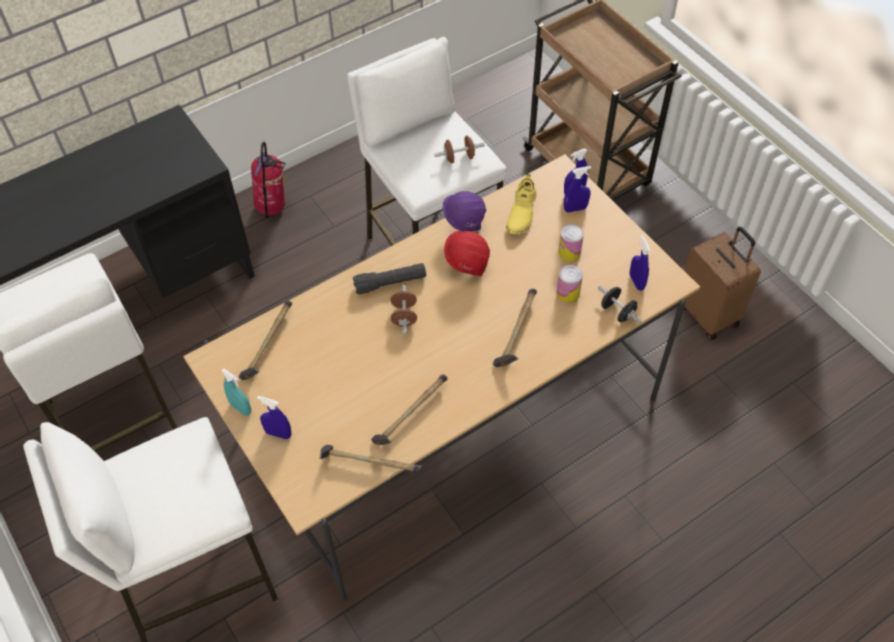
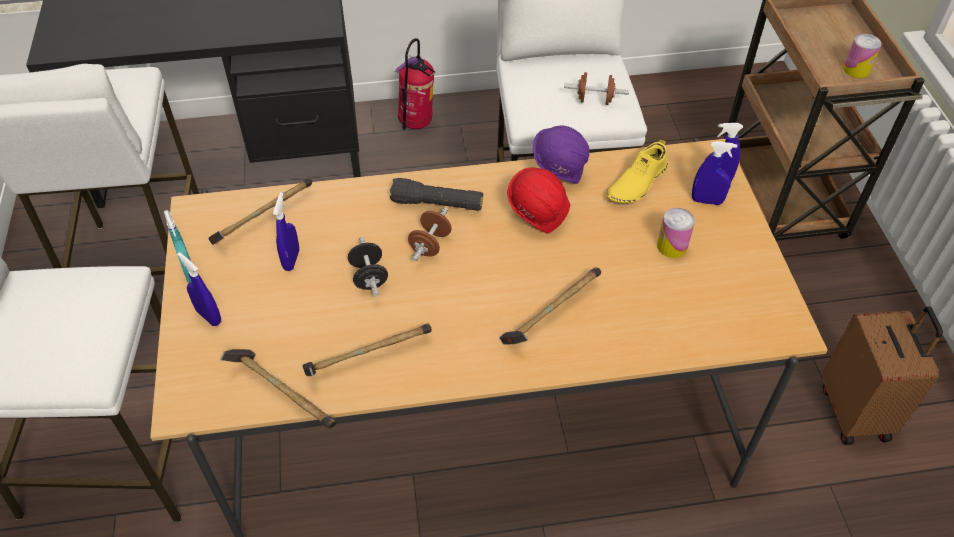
camera: 25 degrees right, 5 degrees down
(568, 293) = (644, 292): can -> can (856, 70)
(617, 312) = (696, 338): black dumbbell -> black dumbbell (369, 277)
(636, 282) = (741, 312): blue spray bottle -> blue spray bottle (291, 260)

